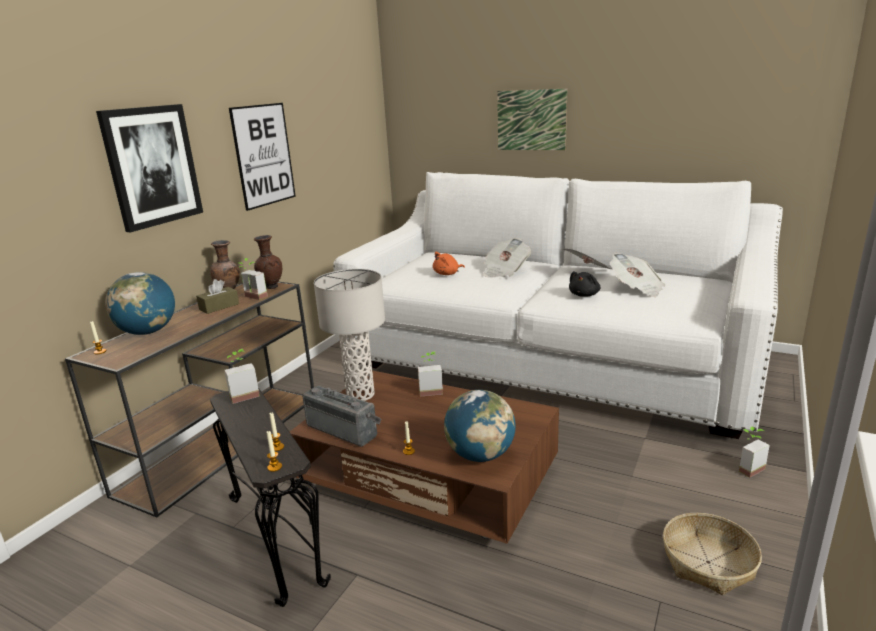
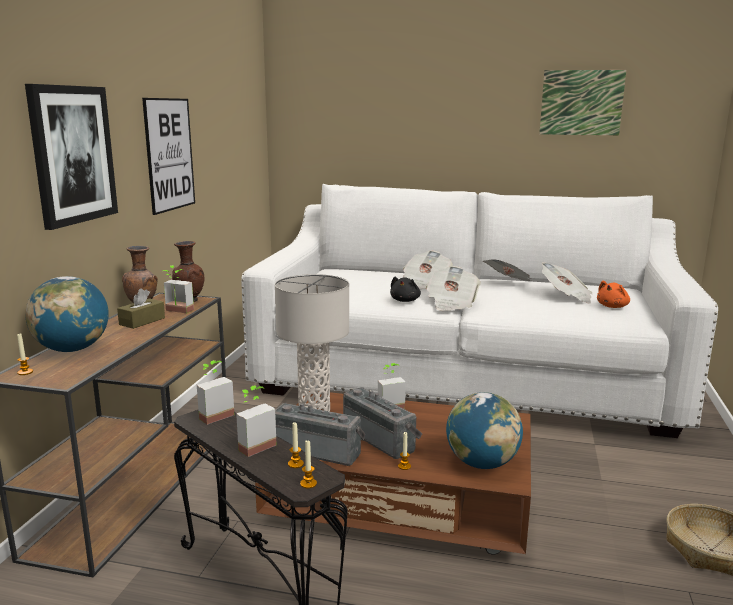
camera: 15 degrees left, 5 degrees down
(404, 422) = (381, 439): none -> radio
(447, 274) = (366, 288): orange plush toy -> orange plush toy (613, 306)
(517, 293) = (451, 303): none -> newspaper
(531, 120) = (430, 134): picture -> picture (581, 103)
(584, 295) = (521, 303): black plush toy -> black plush toy (405, 300)
(747, 467) = (698, 462): potted plant -> potted plant (253, 445)

